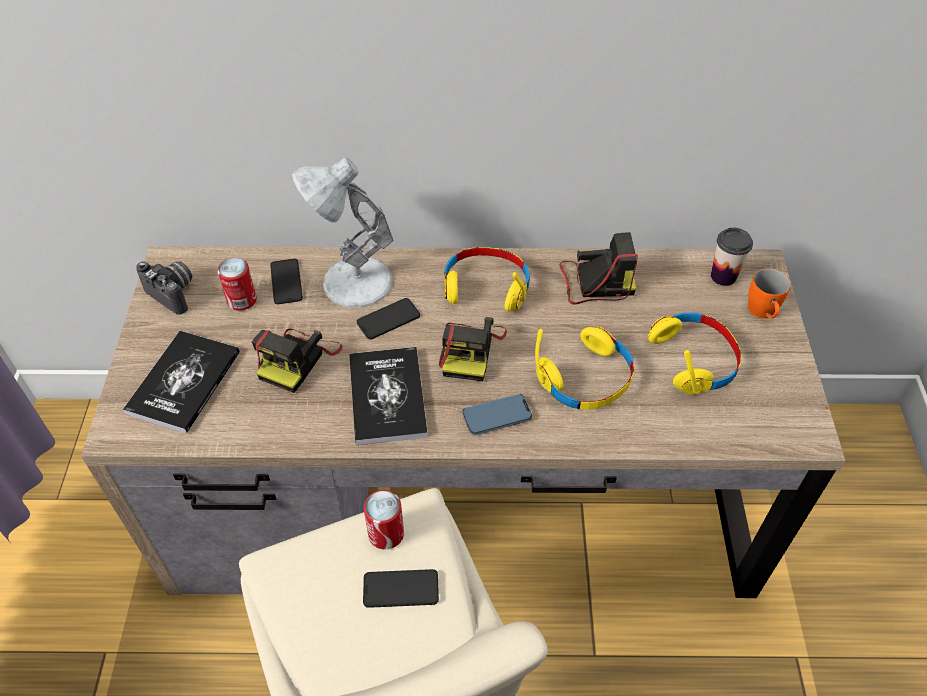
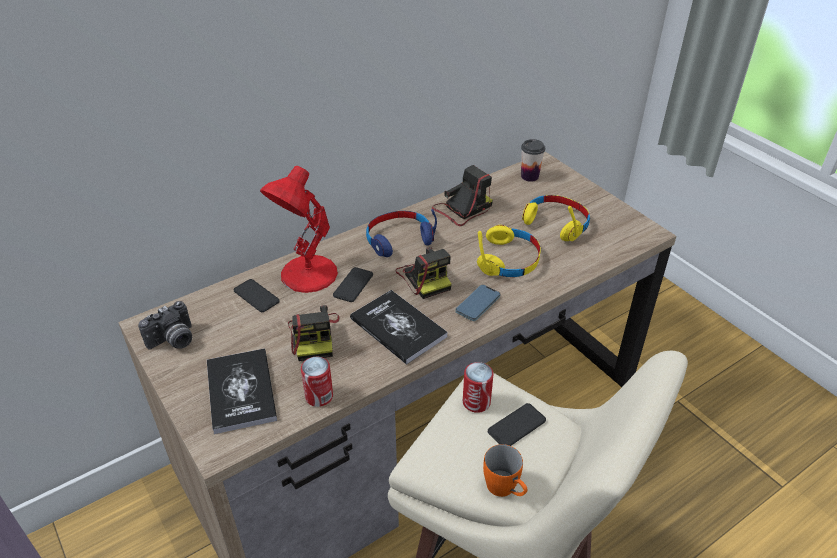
camera: 35 degrees left, 10 degrees down
(175, 293) = (173, 341): camera -> camera turned 135 degrees clockwise
(242, 300) = (233, 321): can -> can (319, 396)
(354, 283) = (307, 275): white table lamp -> red table lamp
(486, 287) = (399, 239): yellow headphones -> blue headphones
(763, 313) = (568, 186): orange mug -> orange mug (505, 489)

